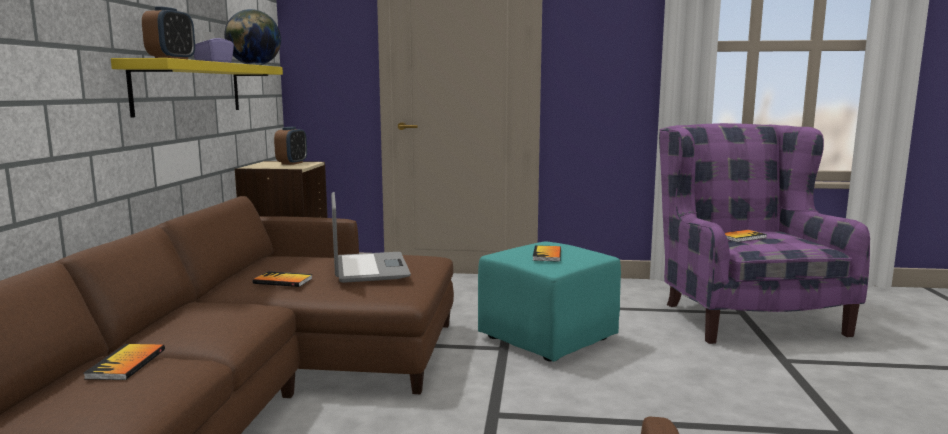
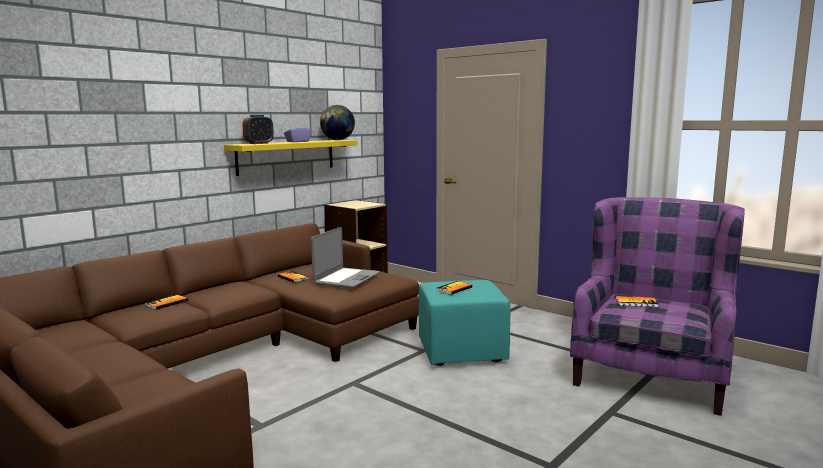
camera: 35 degrees right, 0 degrees up
(292, 163) = (364, 203): alarm clock -> none

